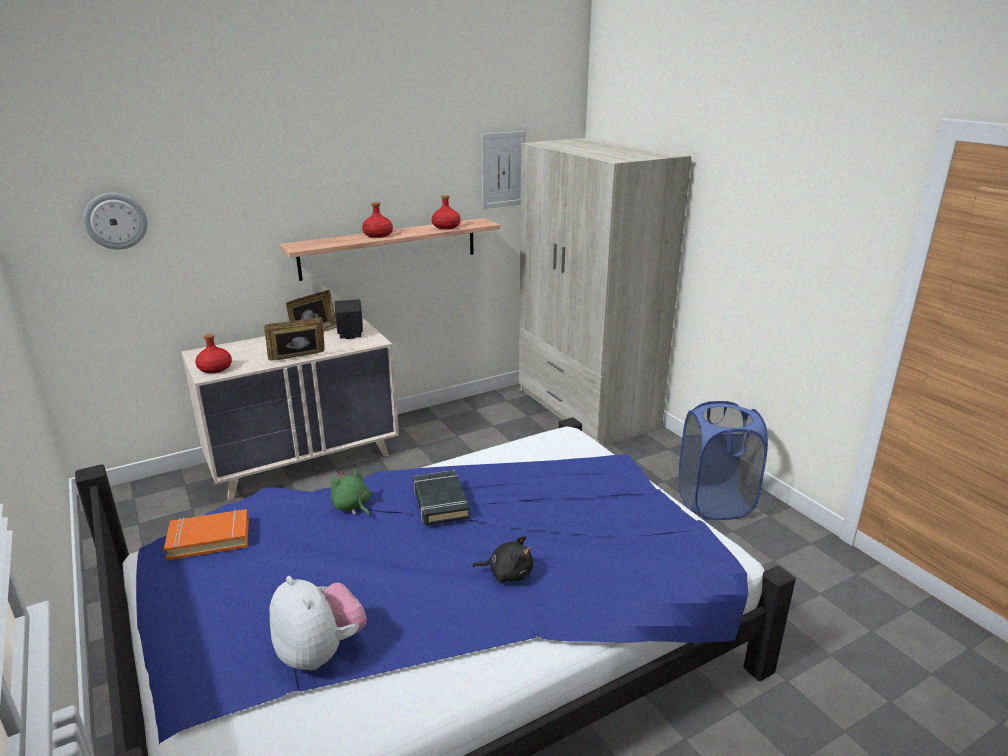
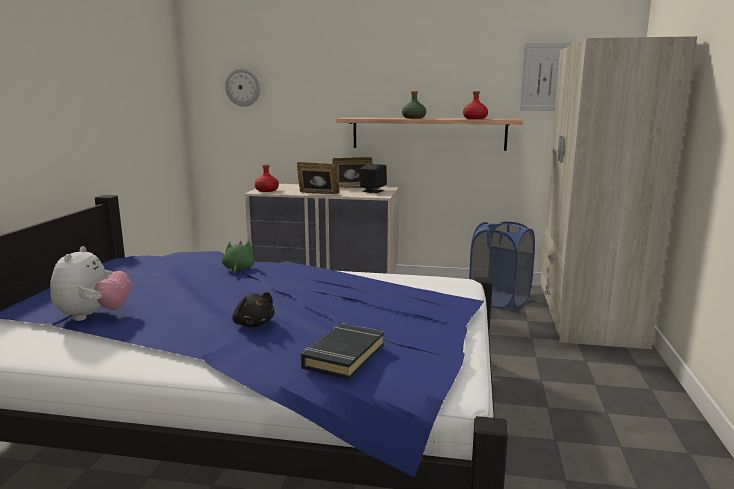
camera: 40 degrees right, 10 degrees down
(209, 539) = (148, 260): orange book -> none
(378, 235) = (413, 118): red bottle -> green bottle
(440, 502) = (286, 280): black book -> black book (343, 356)
(714, 503) = (630, 418): blue laundry basket -> blue laundry basket (499, 300)

